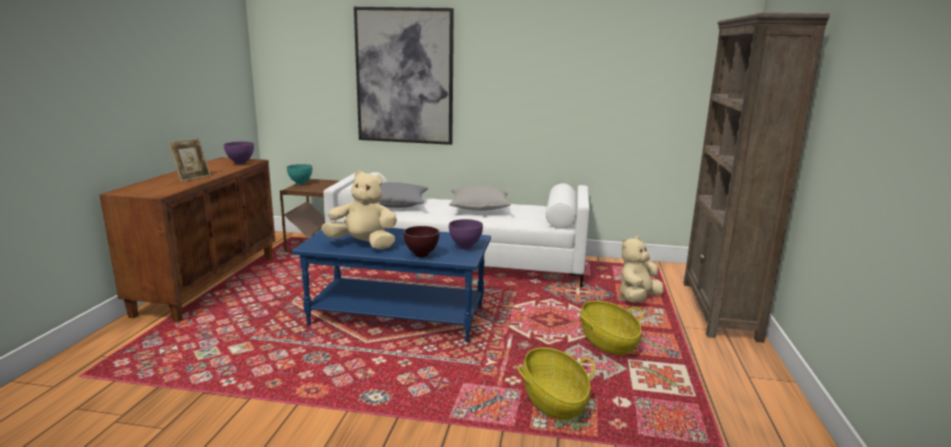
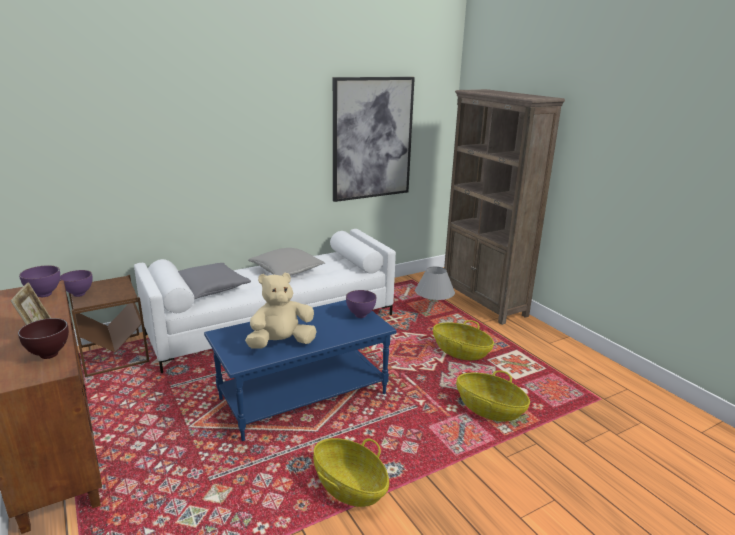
camera: 40 degrees left, 5 degrees up
(300, 184) = (78, 295): turquoise bowl -> purple bowl
(325, 391) = (350, 487): none -> basket
(404, 76) = (179, 153): picture -> picture (372, 138)
(422, 255) = (345, 335): brown bowl -> brown bowl (50, 355)
(637, 298) = (433, 310): beige plush toy -> grey table lamp

